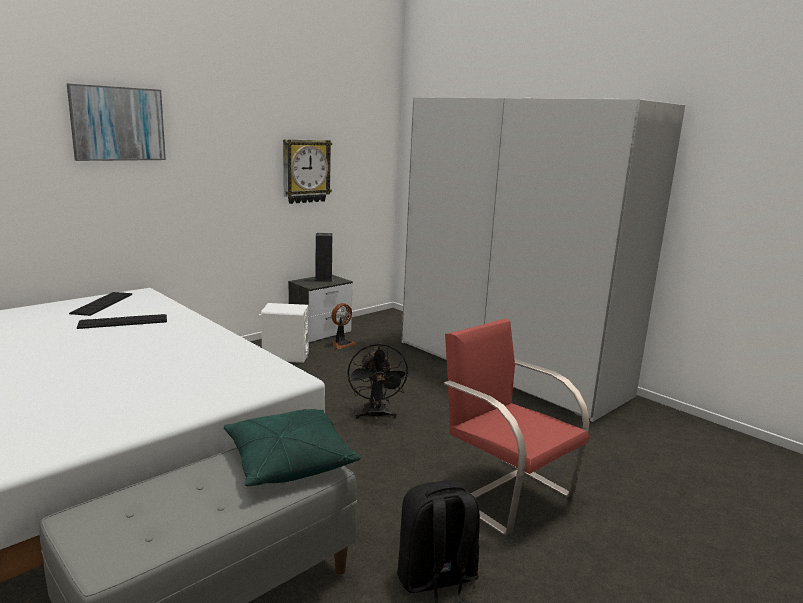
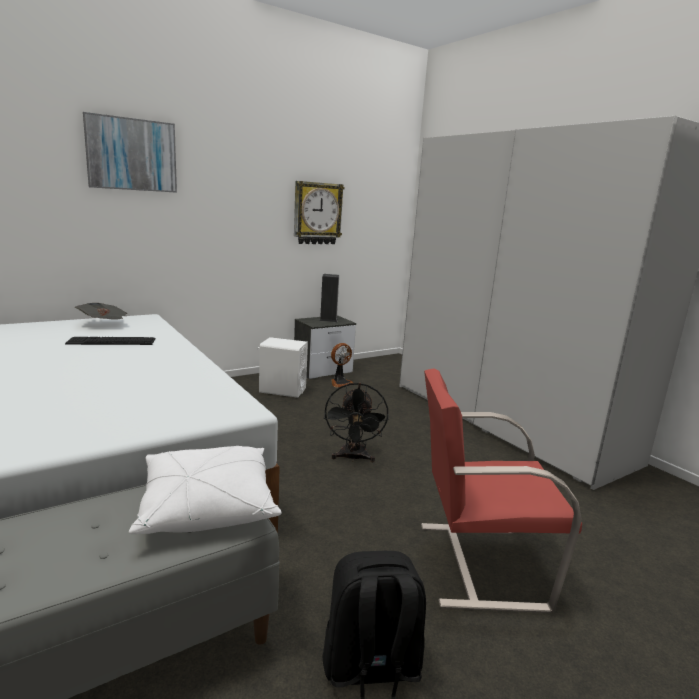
camera: 10 degrees right, 0 degrees up
(102, 303) = (104, 324): keyboard -> newspaper
(288, 462) = (207, 505): green pillow -> white pillow
(504, 492) = (477, 563): red chair -> red chair turned 60 degrees counterclockwise

